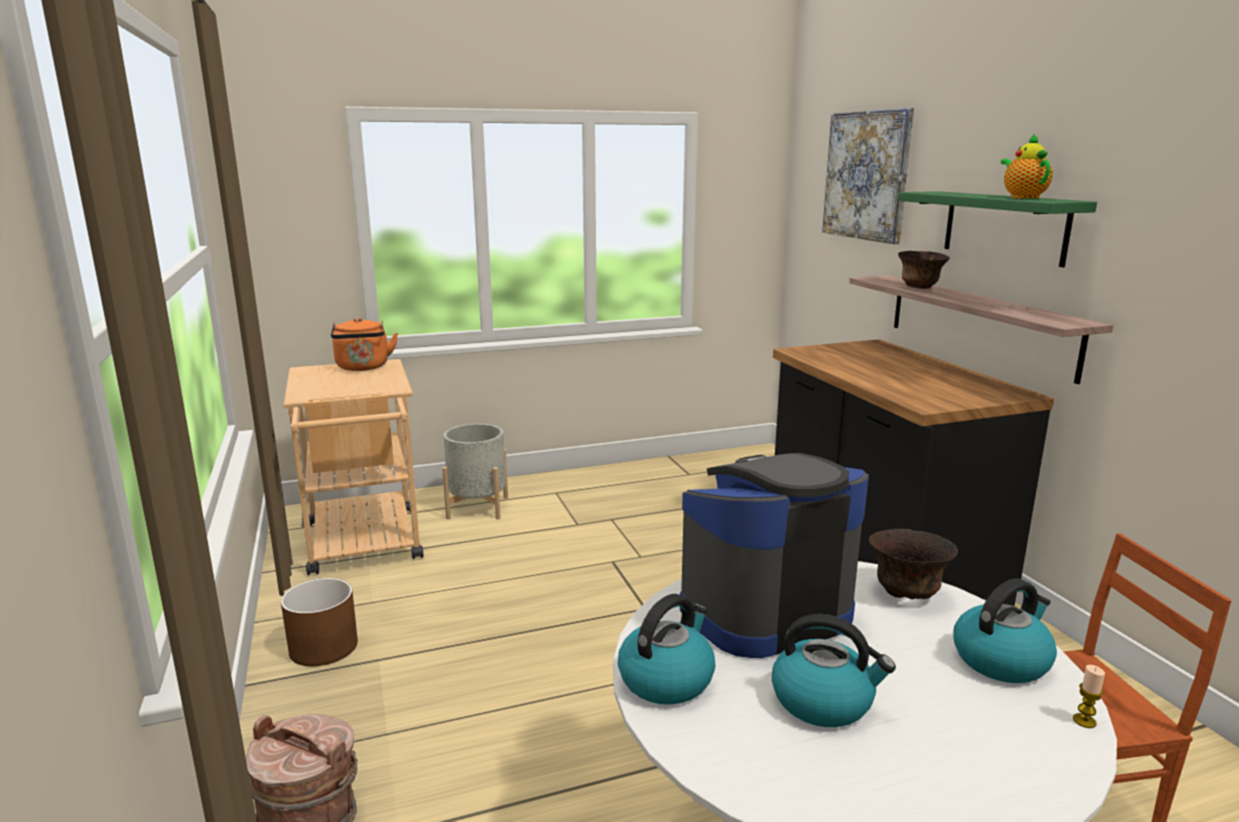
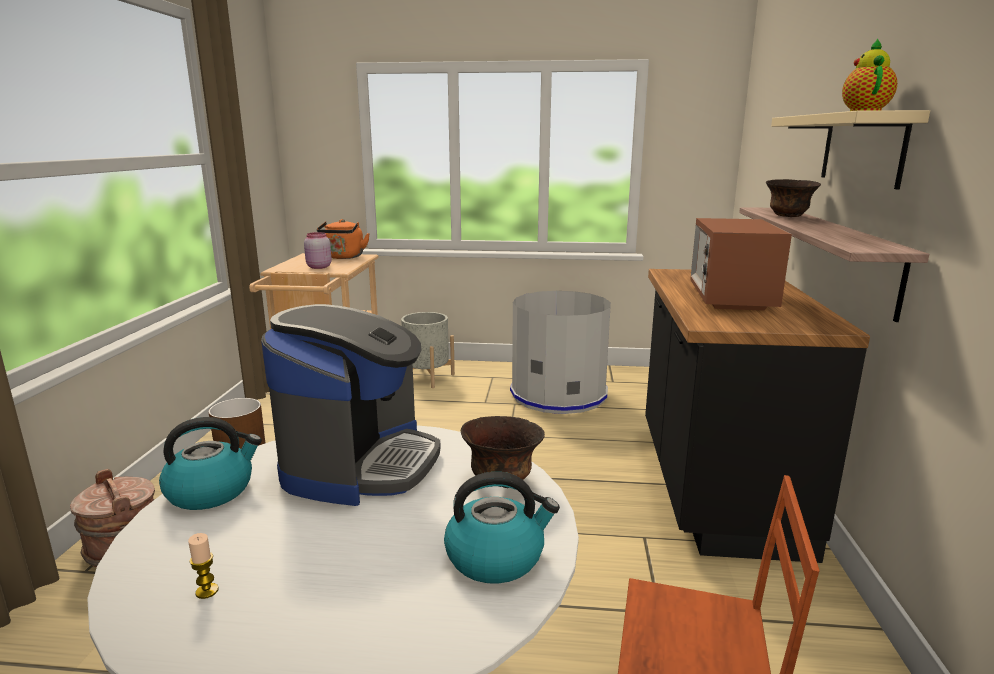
camera: 25 degrees right, 0 degrees up
(355, 386) = (318, 267): none -> pink jar
(647, 499) = (558, 394): none -> grey trash can
(762, 611) = (360, 463): coffee machine -> coffee machine turned 105 degrees clockwise
(823, 701) = (290, 541): kettle -> none
(867, 175) = (783, 109): picture -> none
(900, 375) = (730, 299): none -> microwave
(1004, 226) = (862, 149): green shelf -> beige shelf
(1084, 721) = (485, 635): candle -> candle (207, 591)

